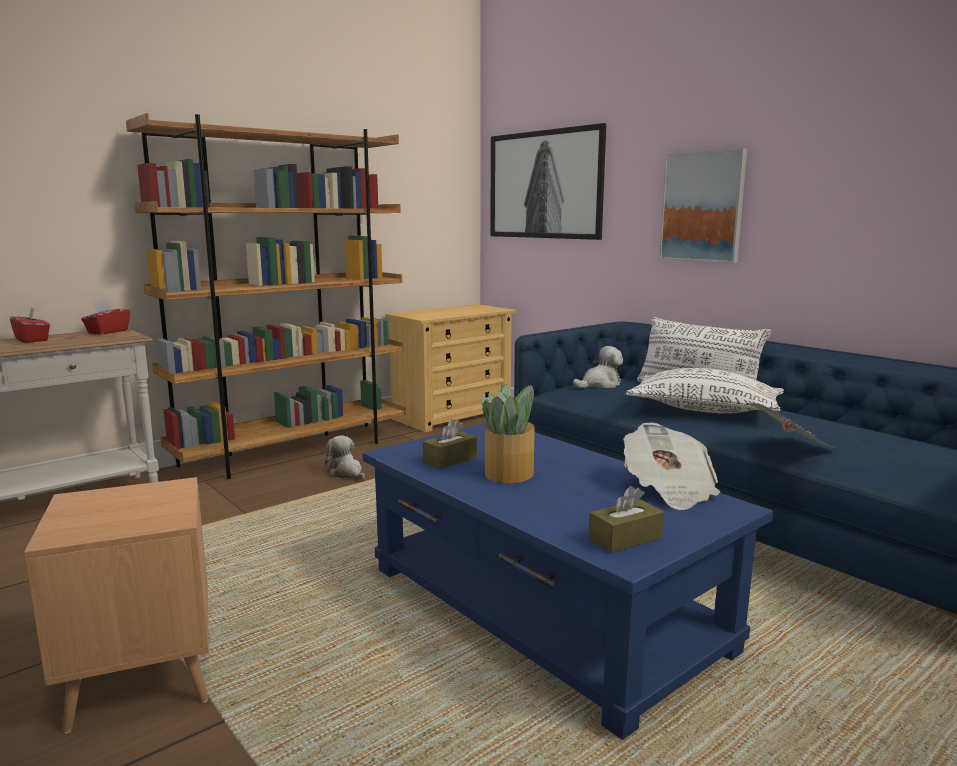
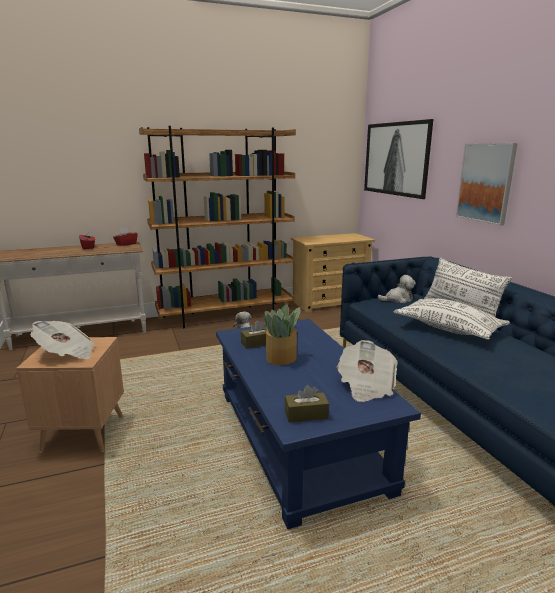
camera: 20 degrees right, 5 degrees up
(790, 447) = (480, 367): newspaper -> newspaper (67, 353)

